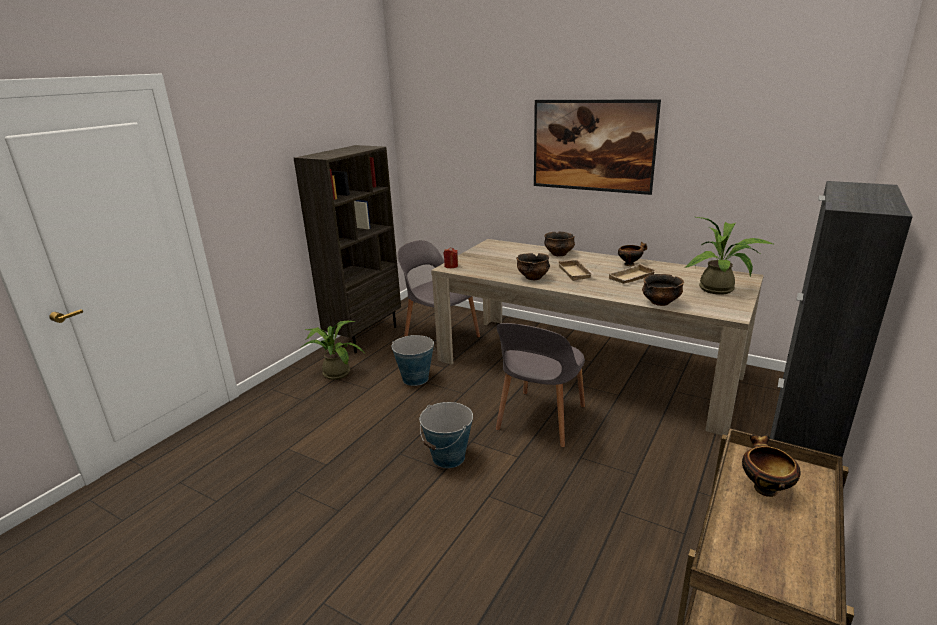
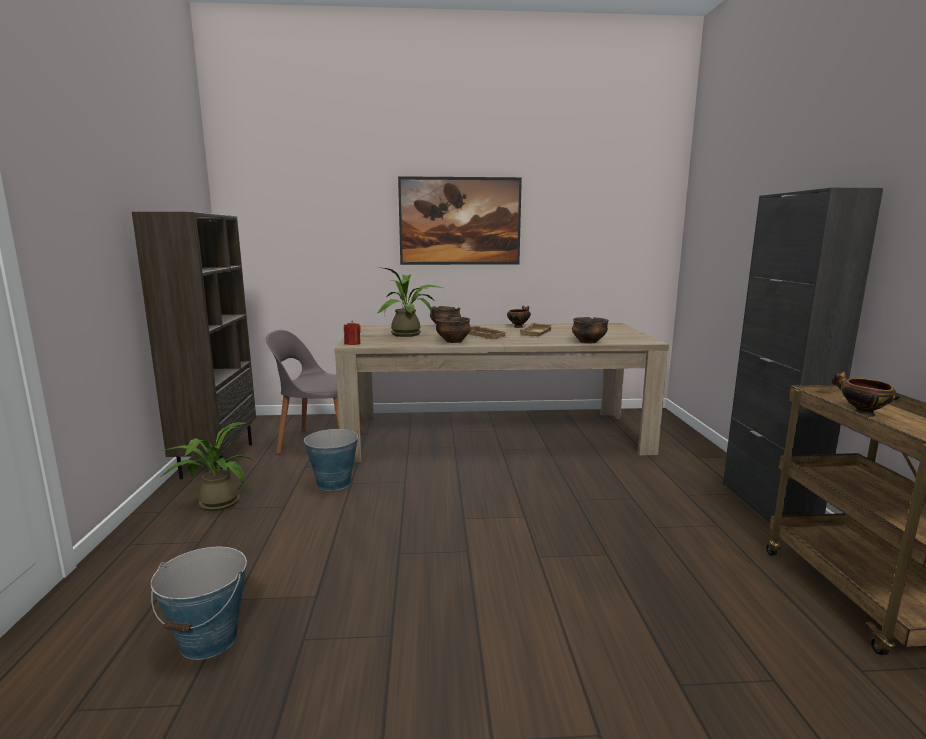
camera: 35 degrees left, 10 degrees down
(449, 457) = (458, 539): bucket -> bucket (209, 640)
(540, 419) = (506, 482): grey chair -> none
(721, 290) = (613, 332): potted plant -> potted plant (410, 334)

